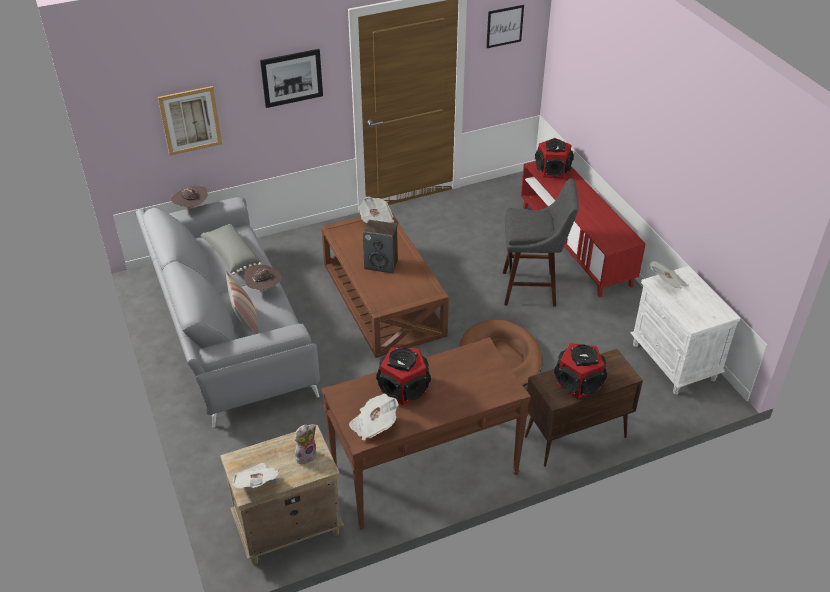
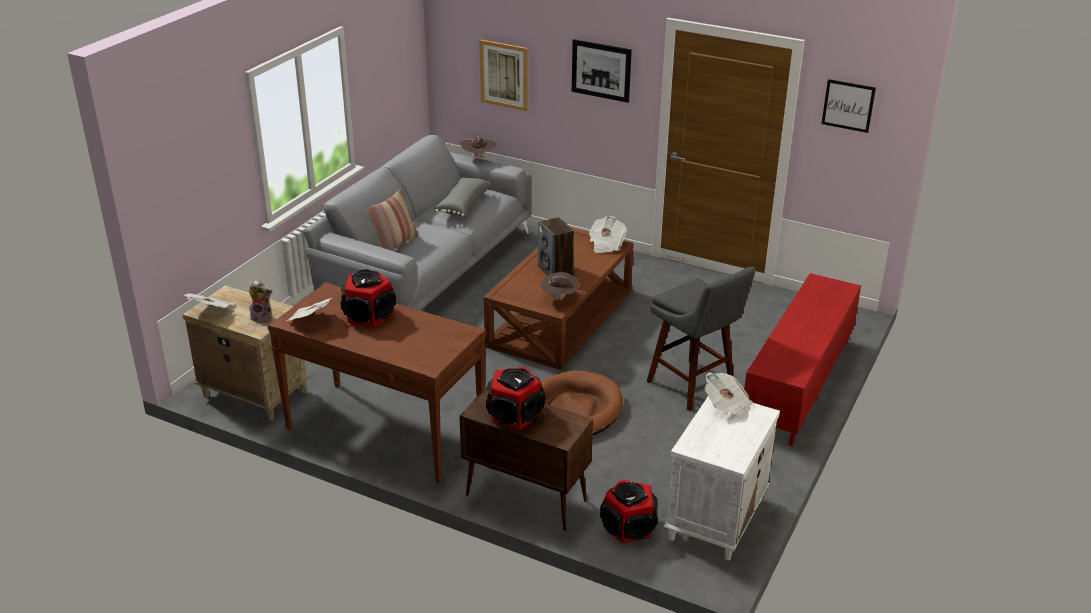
camera: 50 degrees right, 10 degrees down
(264, 289) = (444, 234): brown hat -> brown hat (559, 299)
(553, 170) = (828, 291): speaker -> speaker (629, 527)

